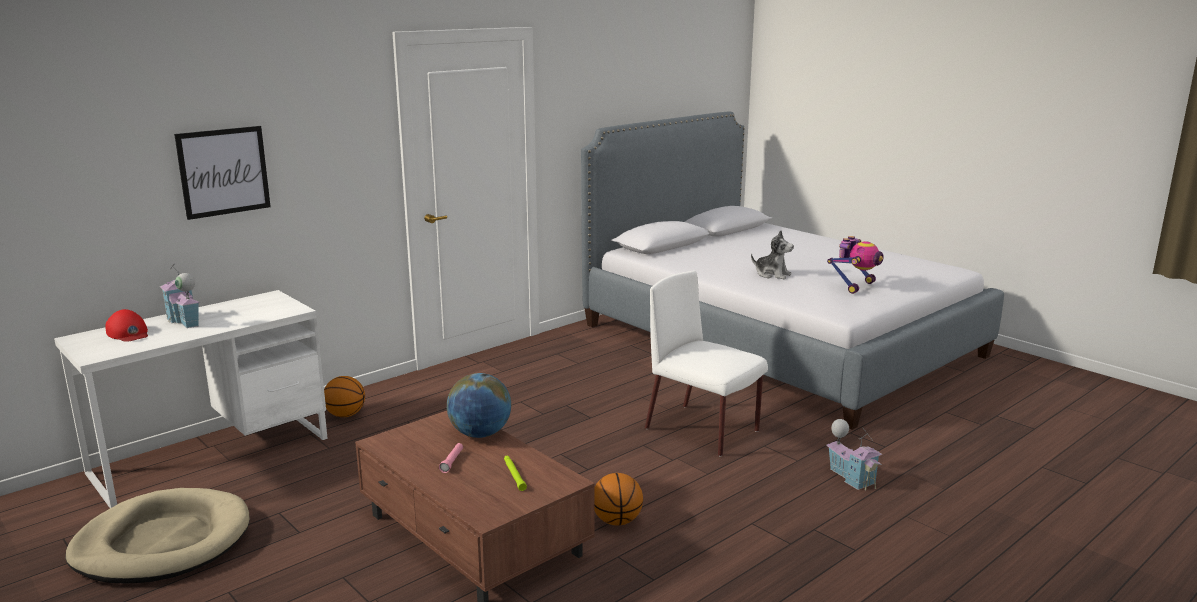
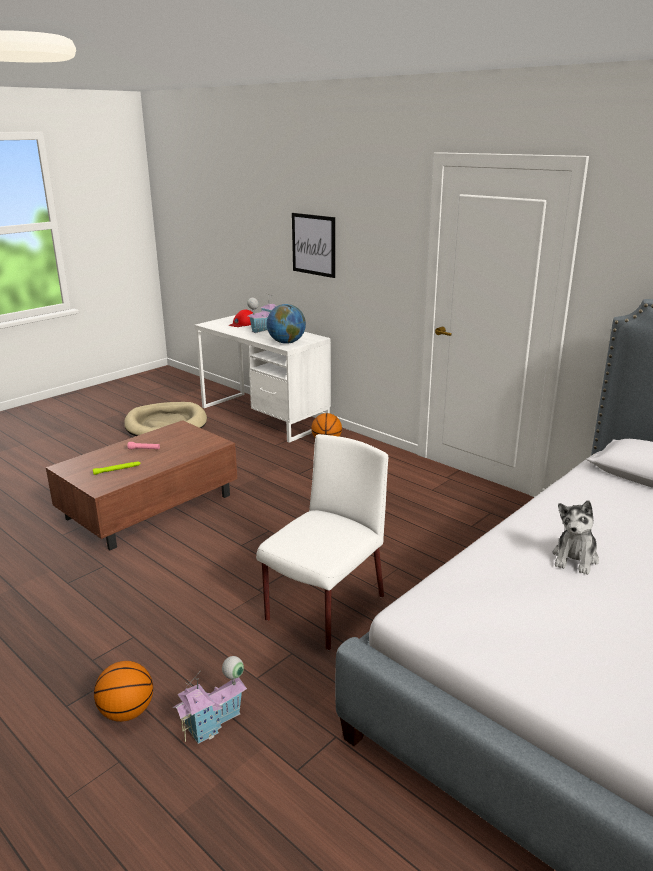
camera: 85 degrees right, 5 degrees up
(480, 434) = (184, 453): globe -> globe (286, 342)
(617, 521) = (154, 563): basketball -> basketball (127, 712)
(855, 286) = (558, 634): toy robot -> none

